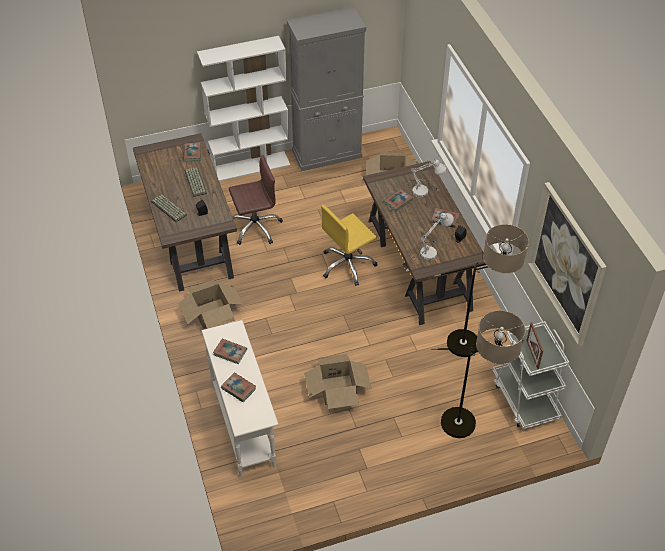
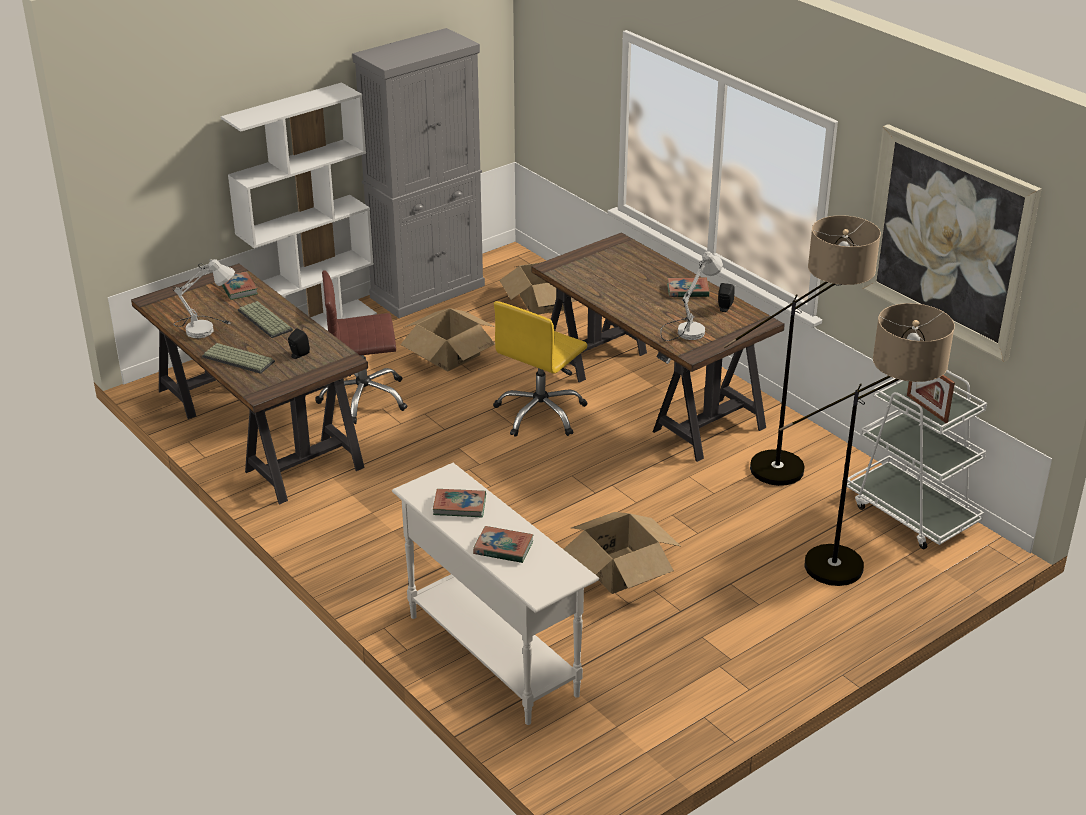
camera: 20 degrees left, 15 degrees down
(212, 313) = (353, 520): cardboard box -> cardboard box (449, 354)
(255, 227) = (364, 398): brown office chair -> brown office chair turned 150 degrees counterclockwise
(398, 201) = (604, 284): book -> none
(424, 190) = (635, 265): white table lamp -> white table lamp (206, 328)

